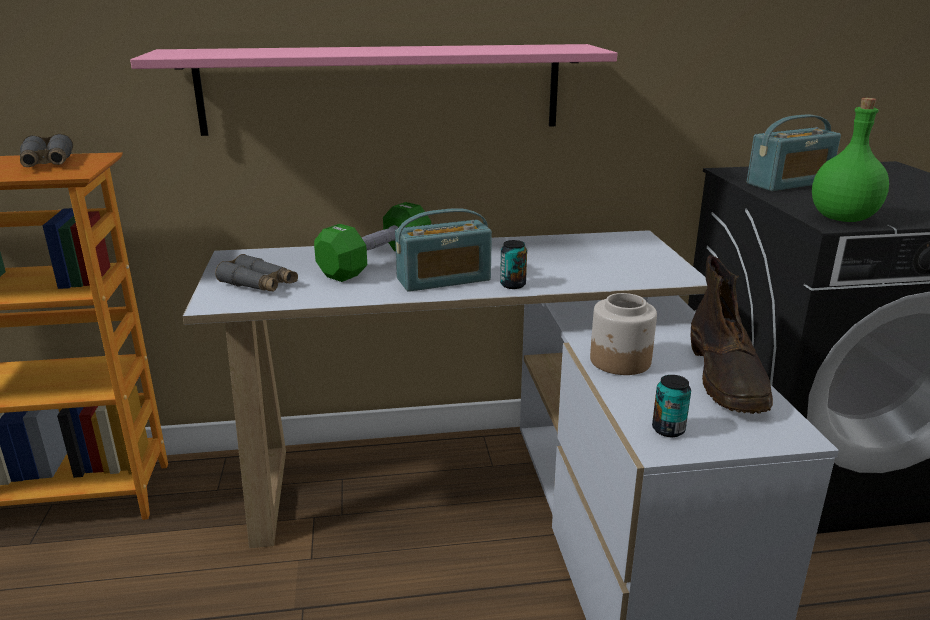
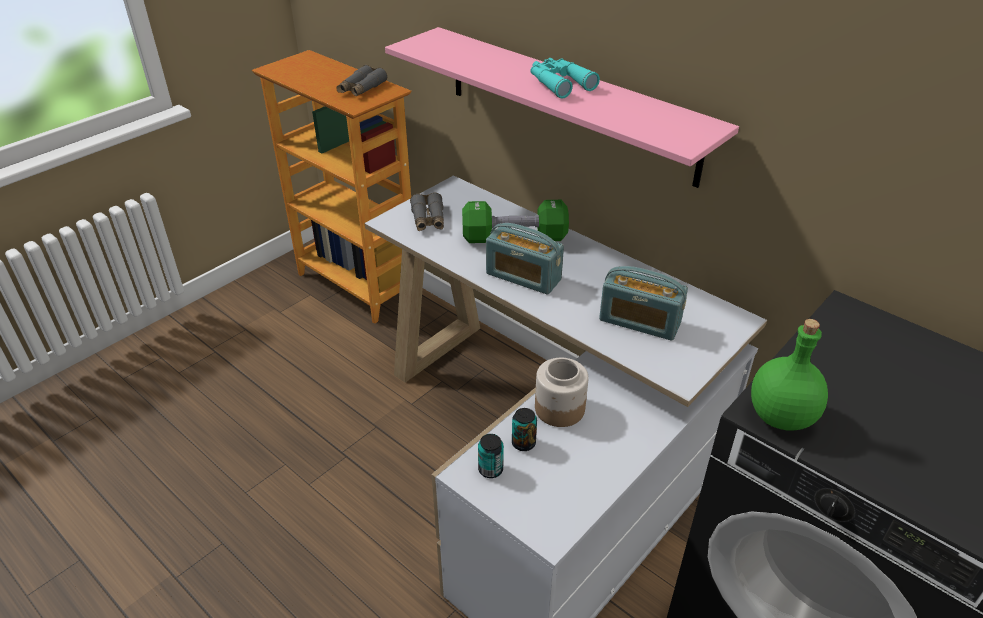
camera: 50 degrees right, 15 degrees up
(397, 49) = (559, 83): none -> turquoise binoculars
(513, 285) = (553, 308): can -> can (523, 443)
(726, 378) = (597, 472): brown boot -> none
(789, 183) = (859, 354): radio -> radio (639, 321)

